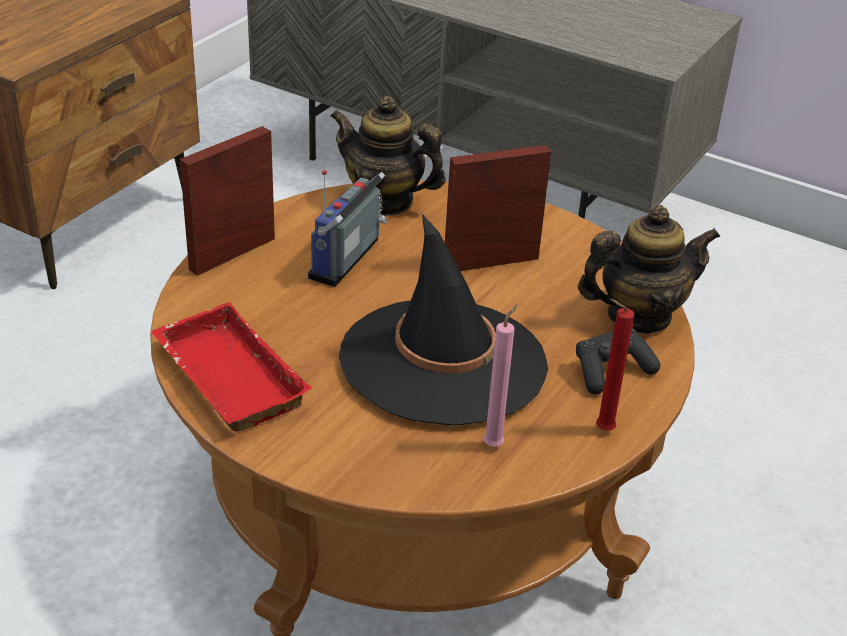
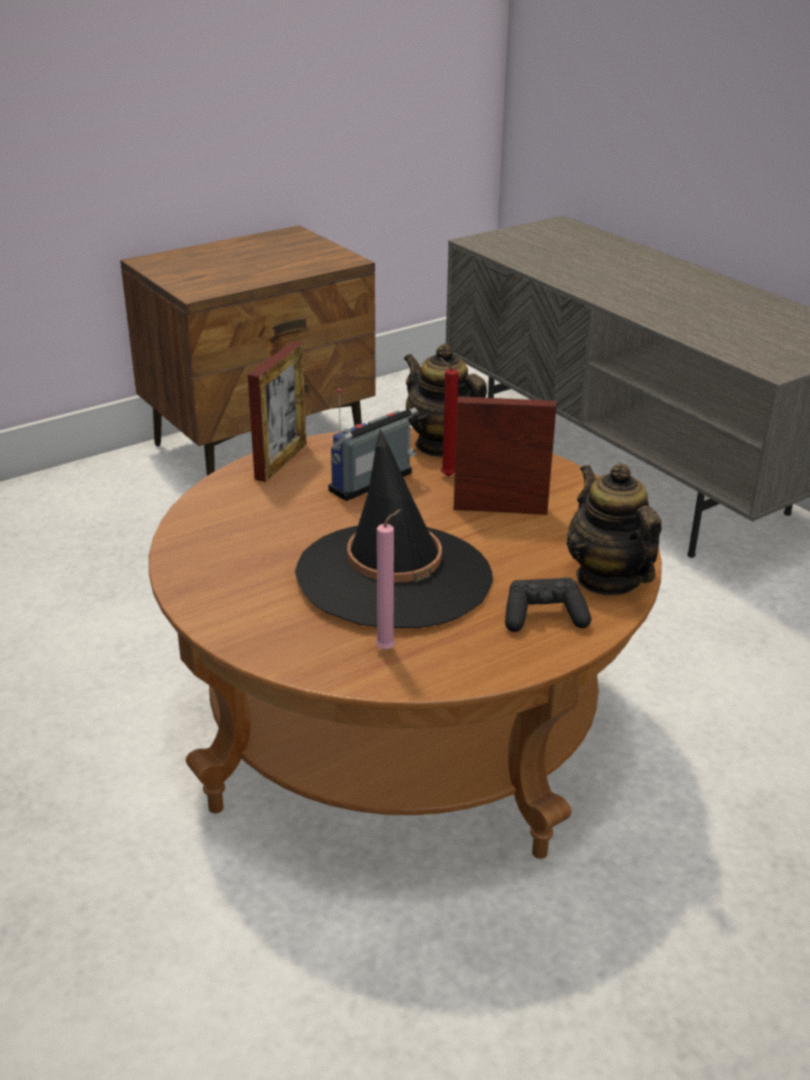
camera: 25 degrees right, 5 degrees down
(224, 377) = (202, 548): red tray -> none
(232, 254) = (281, 461): picture frame -> picture frame turned 135 degrees clockwise
(601, 430) = (495, 661): red candle -> red candle (445, 475)
(638, 316) = (608, 579): teapot -> teapot turned 120 degrees counterclockwise

